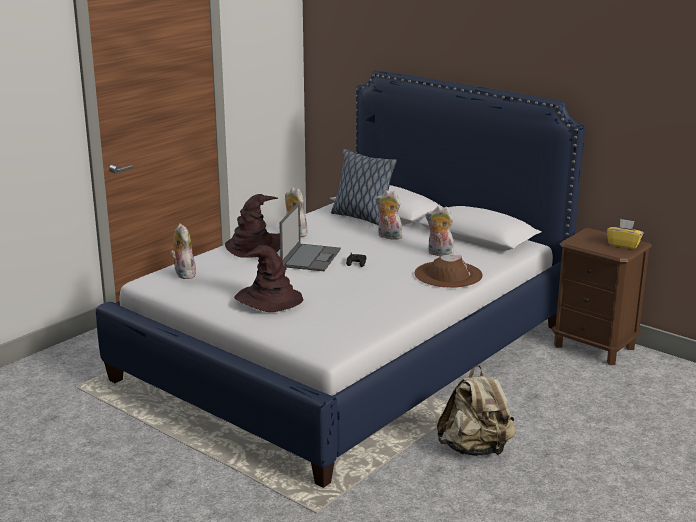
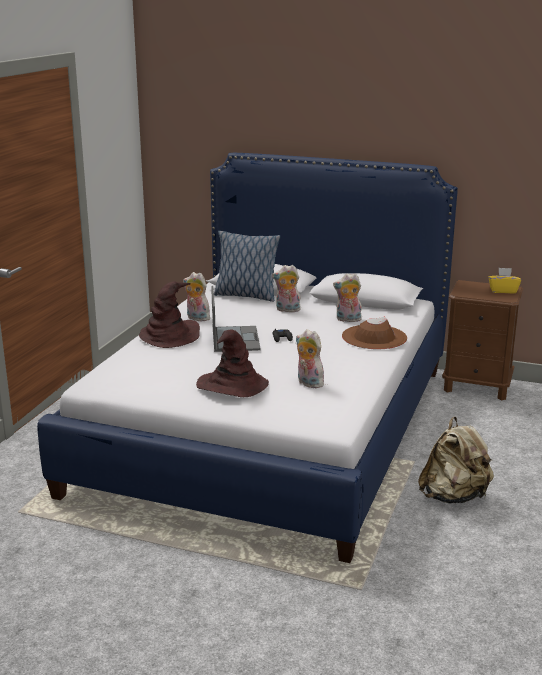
camera: 20 degrees left, 0 degrees up
(183, 274) = (122, 373): plush toy -> plush toy (308, 383)

